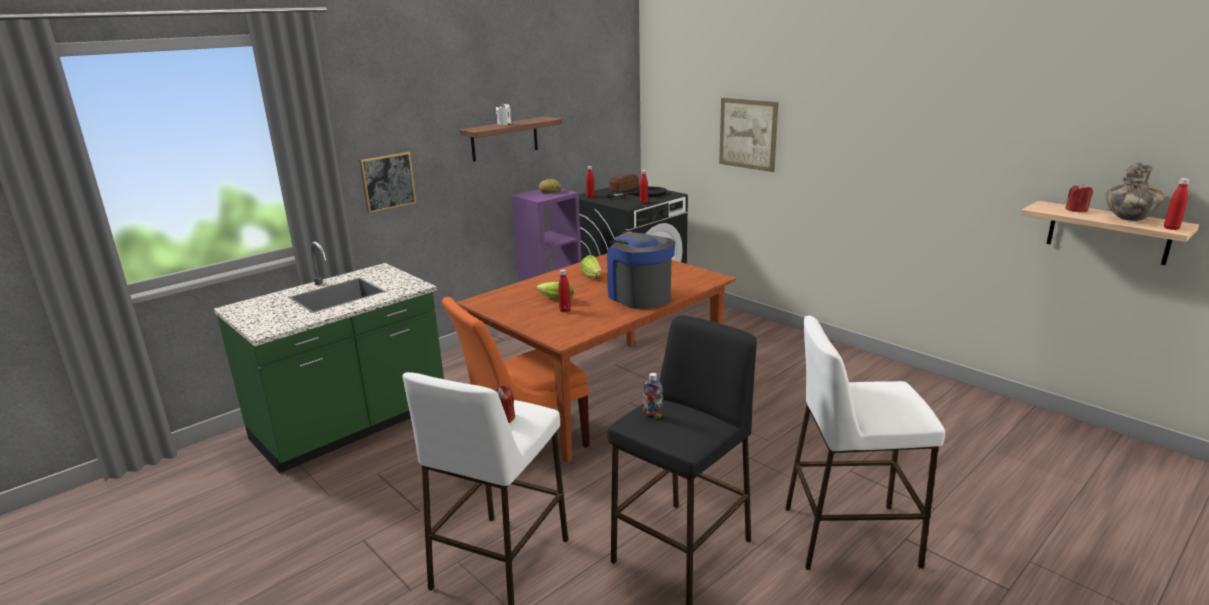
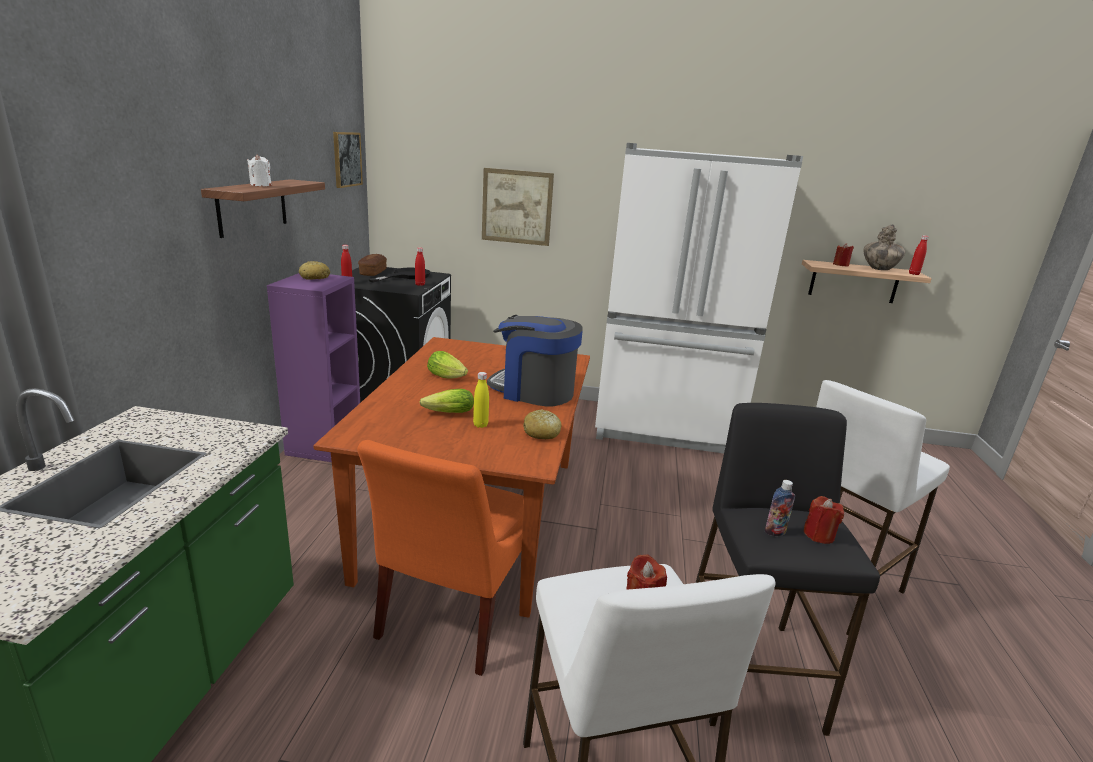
camera: 40 degrees left, 0 degrees up
(387, 181) = (109, 270): picture -> picture (346, 159)
(565, 310) = (480, 425): red bottle -> yellow bottle
(597, 323) = (541, 433): none -> bread
(682, 427) = (819, 535): none -> red candle
(858, 374) = (665, 430): none -> white fridge

